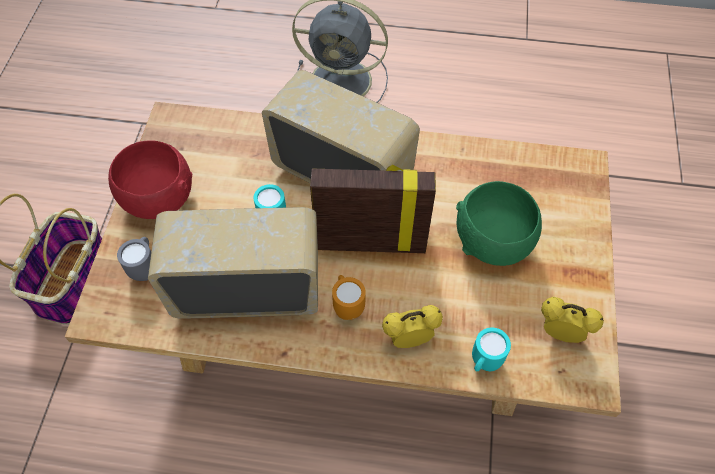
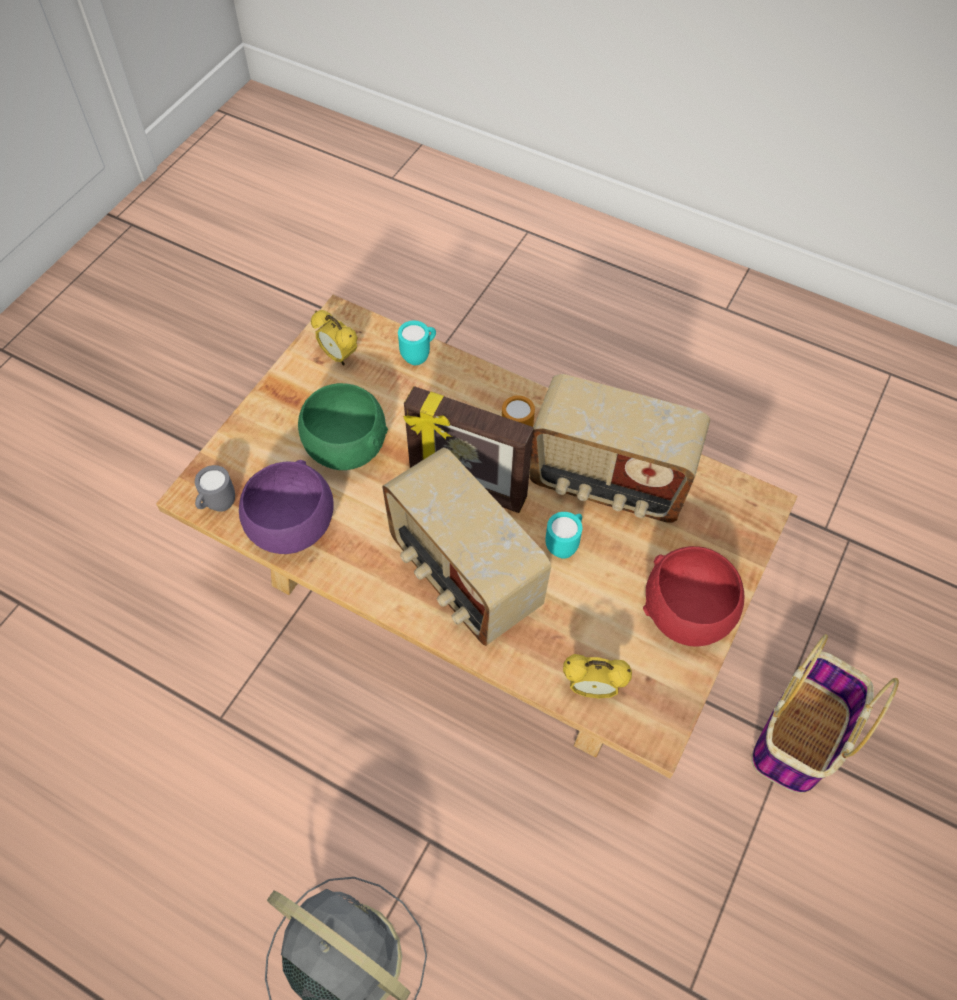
camera: 160 degrees left, 0 degrees up
(145, 268) = (710, 536): grey mug -> grey mug (217, 505)
(409, 339) = (472, 392): alarm clock -> alarm clock (591, 689)
(492, 164) = (291, 529): none -> purple bowl

